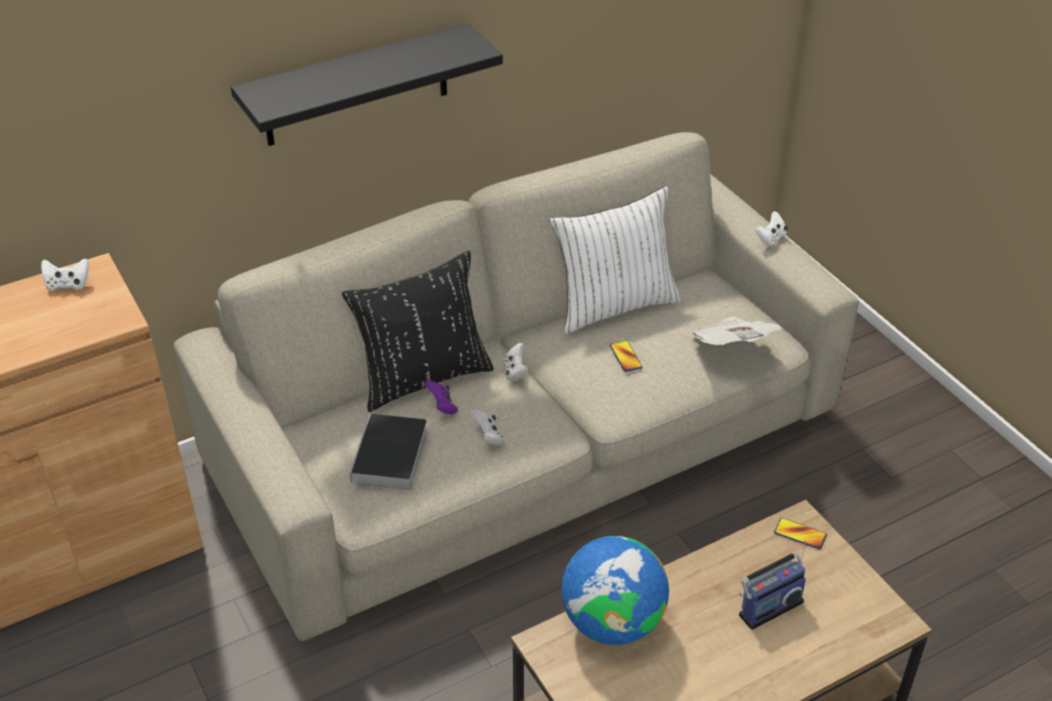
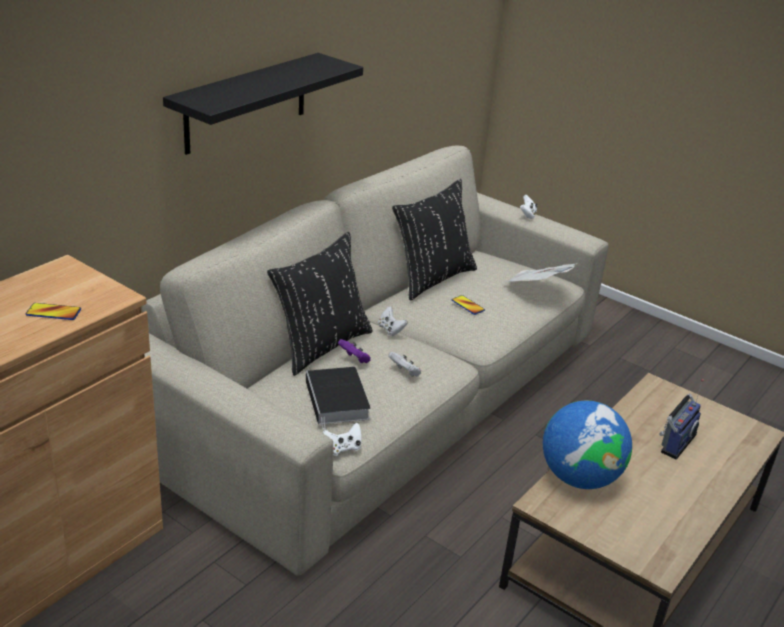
camera: 25 degrees left, 10 degrees down
(68, 285) = (46, 280): white game controller -> white game controller (342, 448)
(614, 306) = (432, 278): white pillow -> black pillow
(800, 534) = (661, 394): phone -> phone (53, 312)

